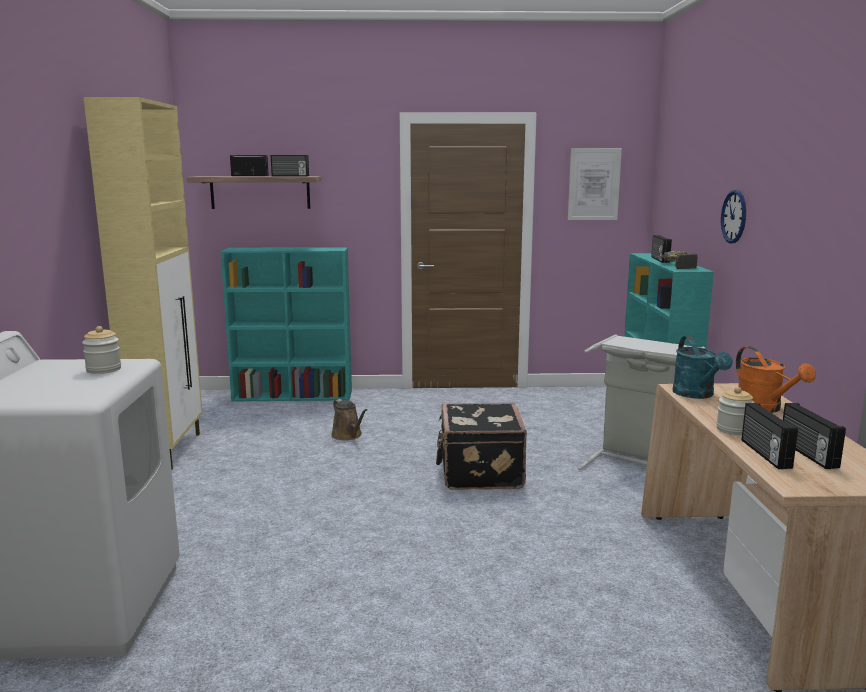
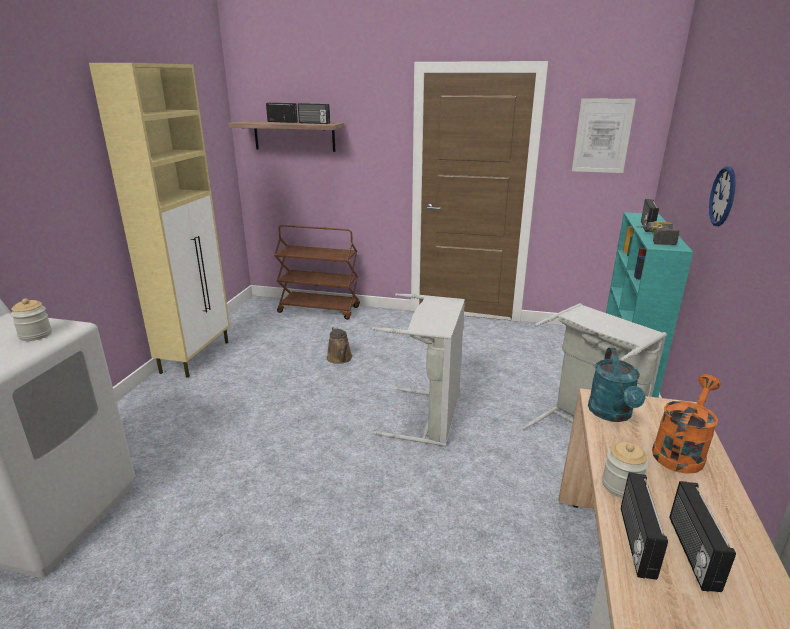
camera: 15 degrees right, 10 degrees up
(294, 396) = (320, 310): turquoise bookcase -> brown cart
(479, 472) = (429, 418): black suitcase -> grey laundry basket
(764, 408) = (680, 451): orange watering can -> orange watering can turned 135 degrees counterclockwise

